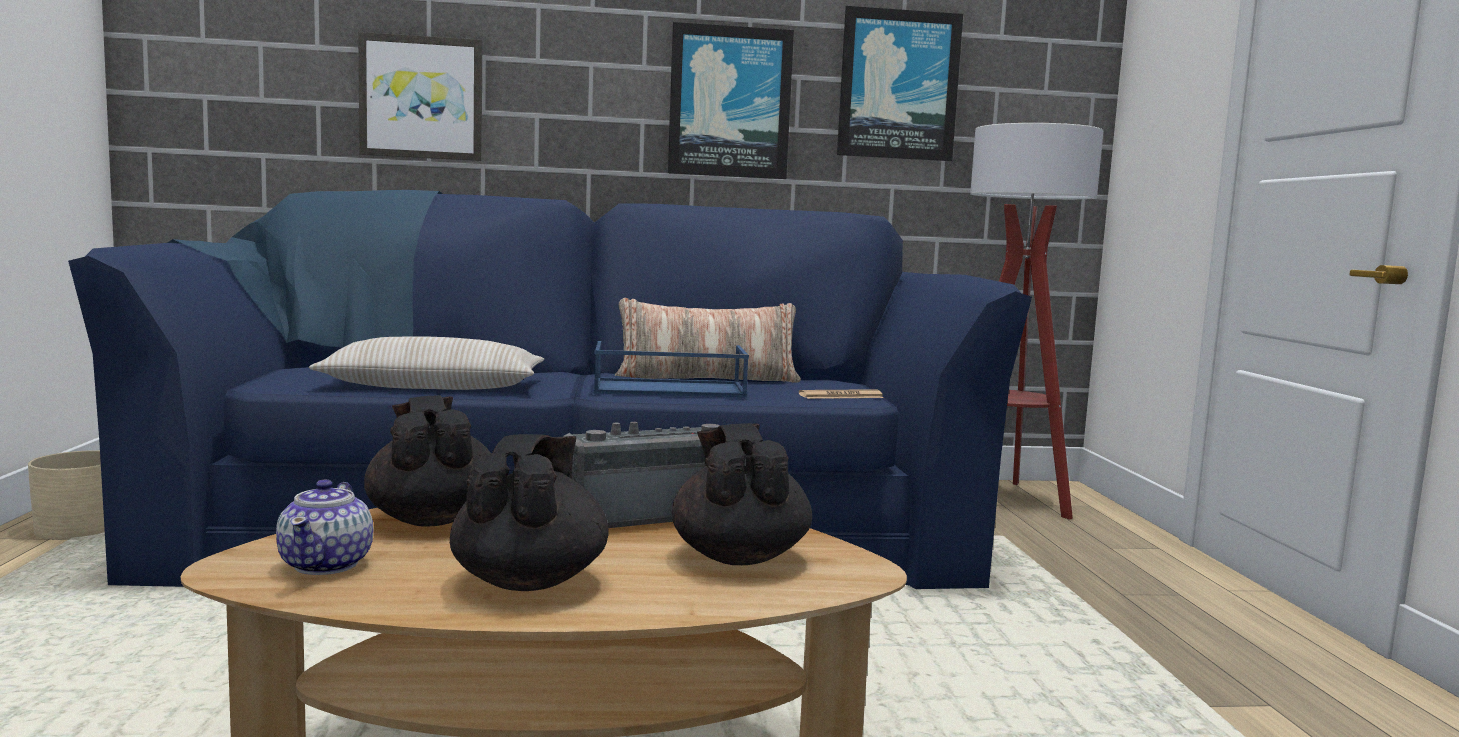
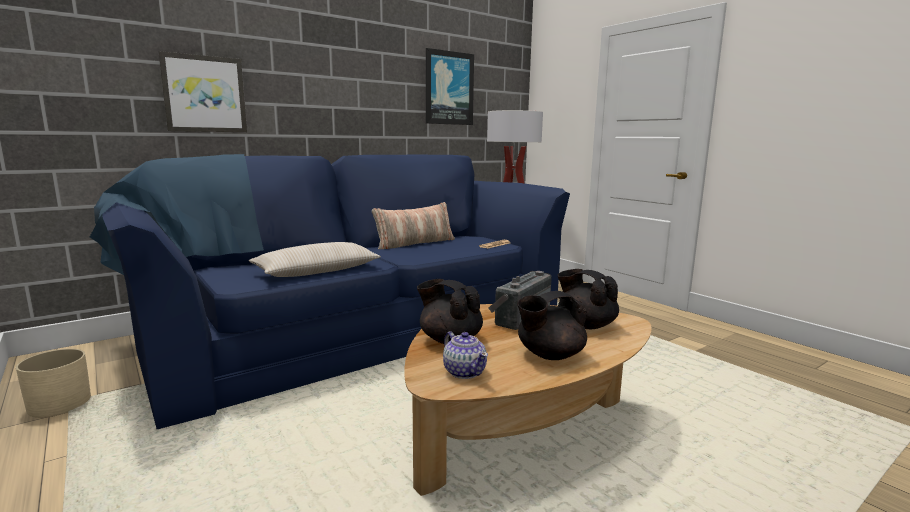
camera: 30 degrees left, 5 degrees up
(530, 580) = (549, 355): black teapot -> black teapot turned 90 degrees counterclockwise
(667, 389) = (424, 253): blue tray -> none
(730, 102) = (376, 97): picture -> none

